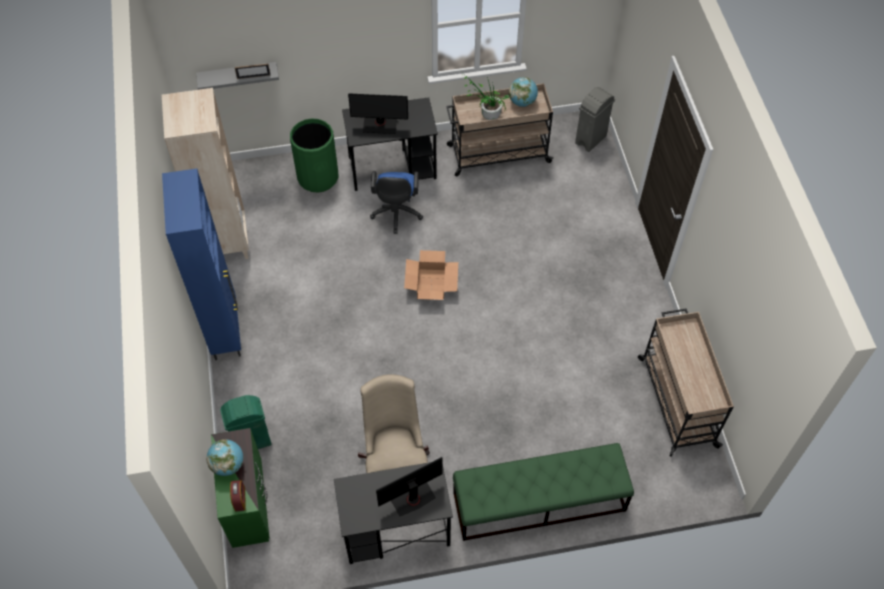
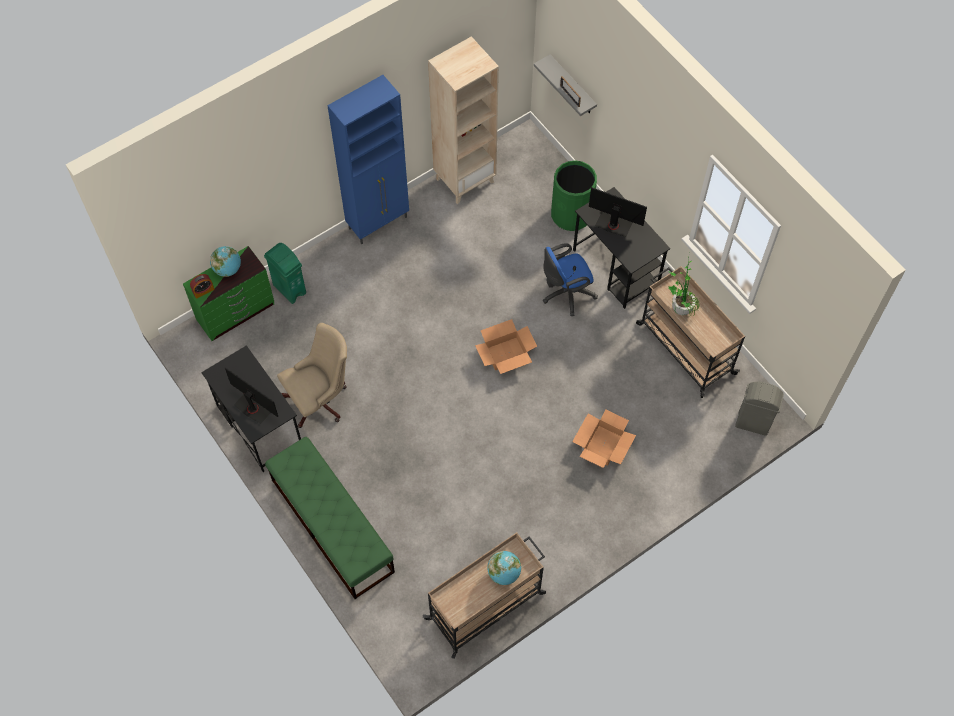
camera: 65 degrees right, 5 degrees up
(380, 124) = (614, 223): monitor -> monitor turned 135 degrees clockwise
(522, 102) = (715, 328): globe -> globe (504, 573)
(560, 249) = (602, 445): none -> cardboard box

